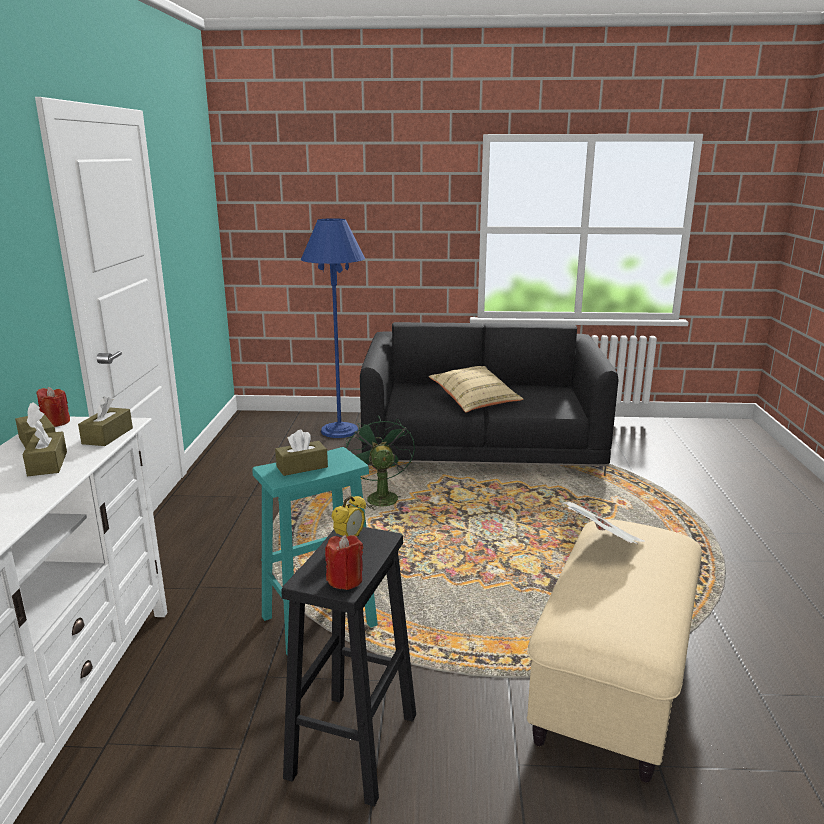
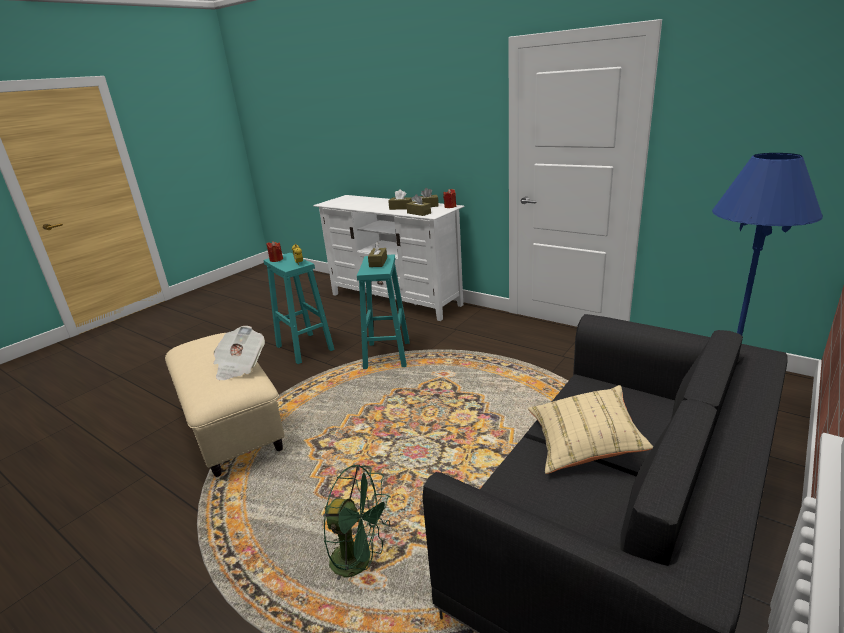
camera: 125 degrees right, 5 degrees up
(353, 743) = (305, 348): black stool -> turquoise stool
(379, 496) = (520, 411): green fan -> green fan (360, 561)

